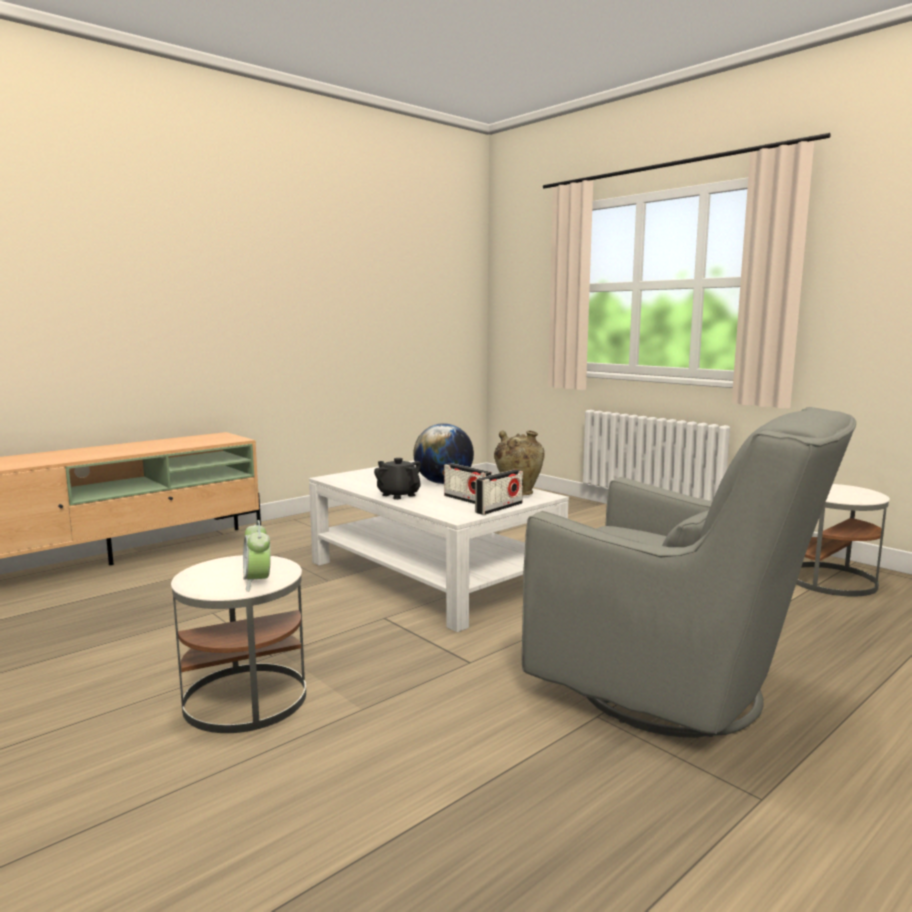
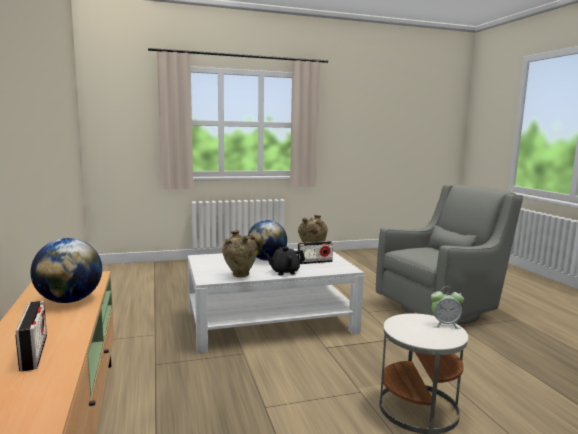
camera: 65 degrees left, 0 degrees up
(165, 445) = (69, 300): none -> globe
(358, 484) = (240, 276): none -> beige vase
(499, 508) = (338, 260): radio -> radio (34, 353)
(831, 580) = (356, 258): white side table -> none

